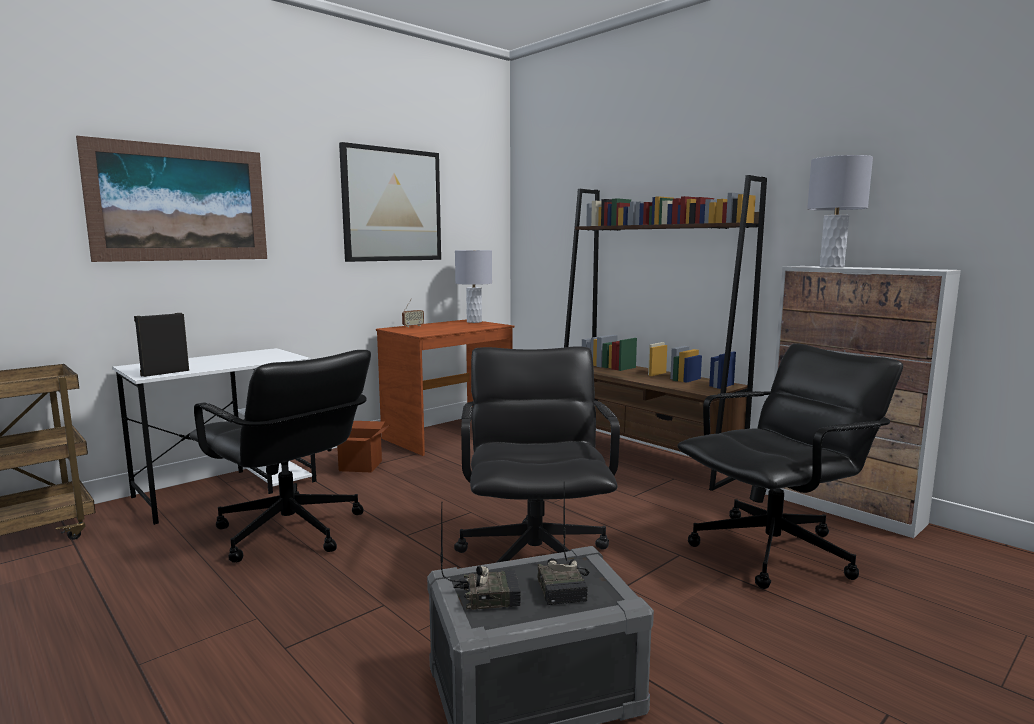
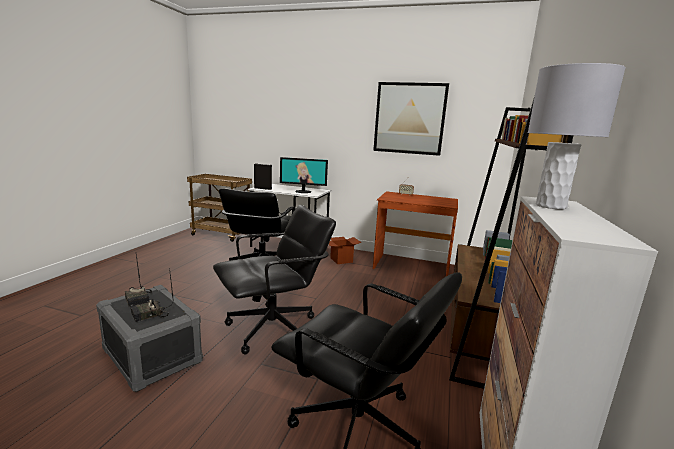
camera: 60 degrees right, 5 degrees up
(180, 203) = (298, 117): picture -> none
(255, 359) = (303, 191): none -> monitor
(474, 321) = (449, 200): grey table lamp -> none

